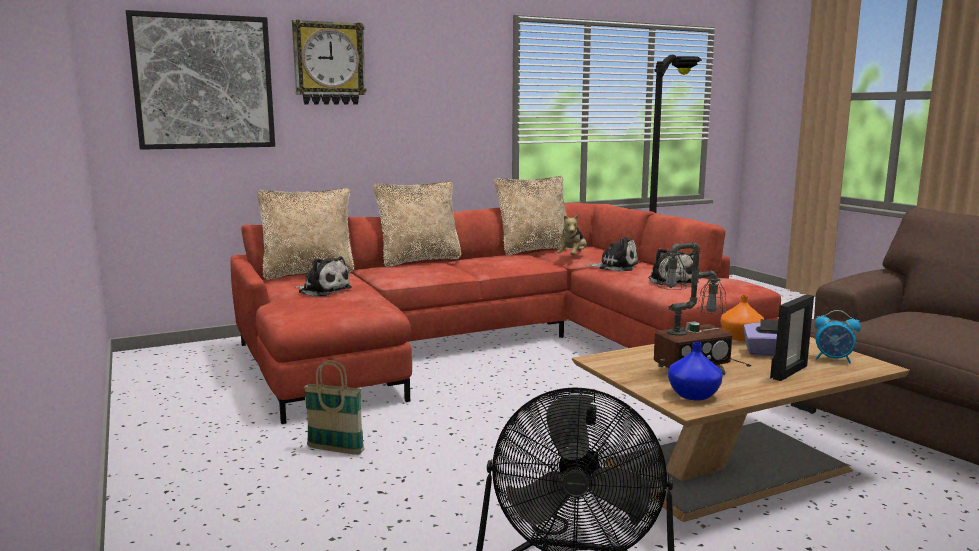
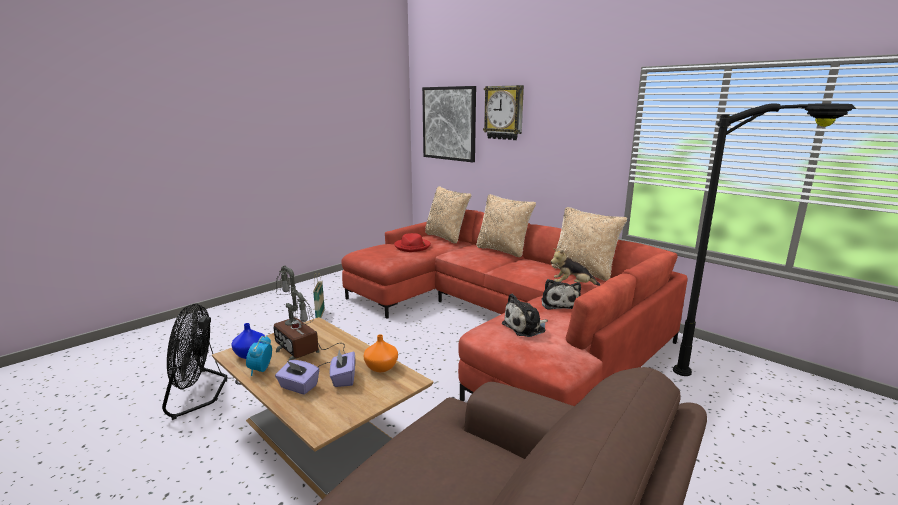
camera: 70 degrees right, 5 degrees up
(323, 290) = (412, 247): plush toy -> red hat
(789, 372) = (298, 387): picture frame -> purple tissue box
(833, 359) = (333, 408): alarm clock -> alarm clock (260, 370)

